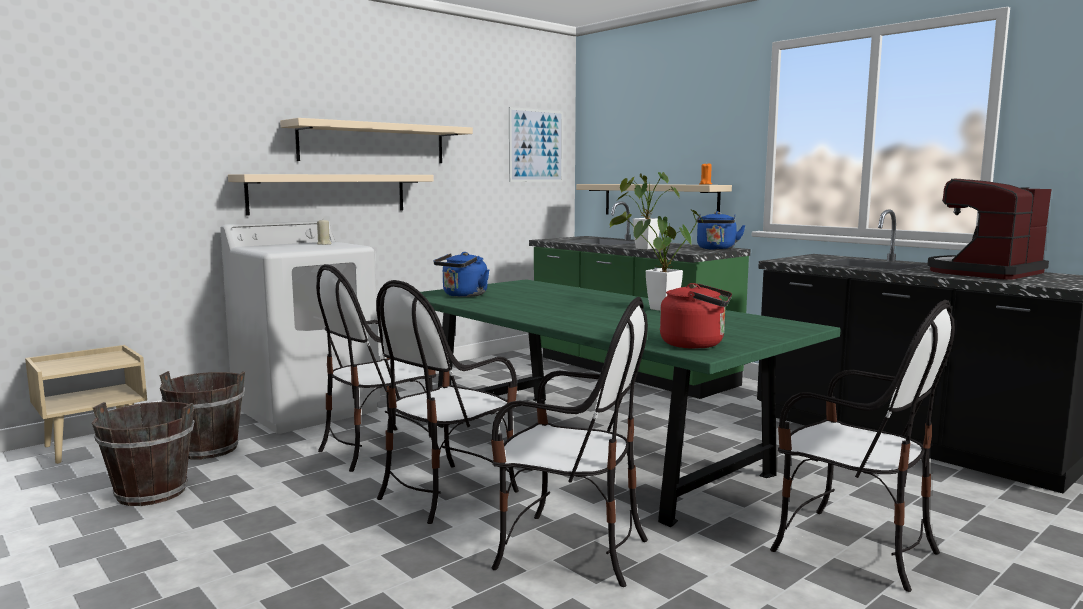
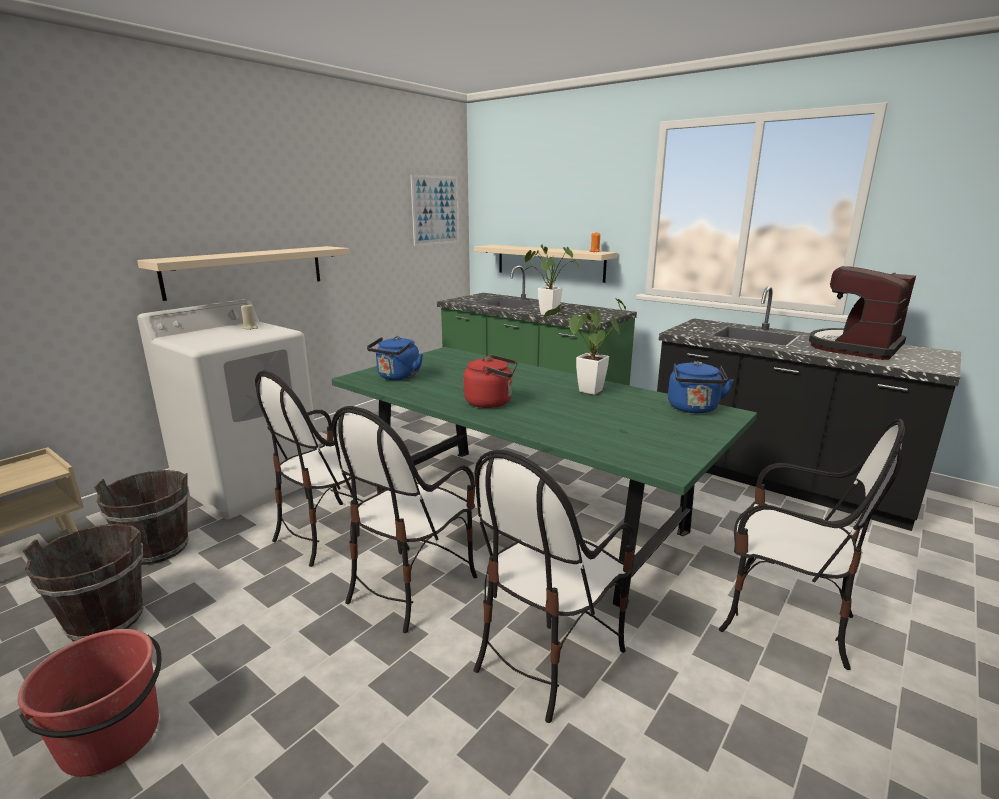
camera: 10 degrees left, 10 degrees up
(142, 565) = (112, 738): none -> red bucket
(373, 143) = (286, 217): beige shelf -> none
(570, 551) = (547, 655): chair -> chair turned 120 degrees clockwise
(696, 344) = (653, 452): red kettle -> red kettle (491, 402)
(716, 249) = (609, 313): blue kettle -> blue kettle (693, 409)

